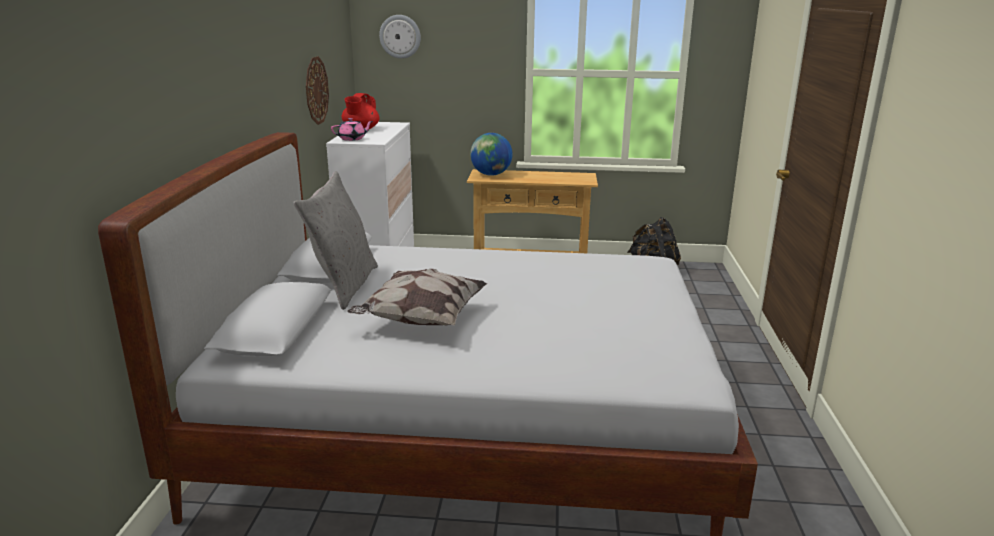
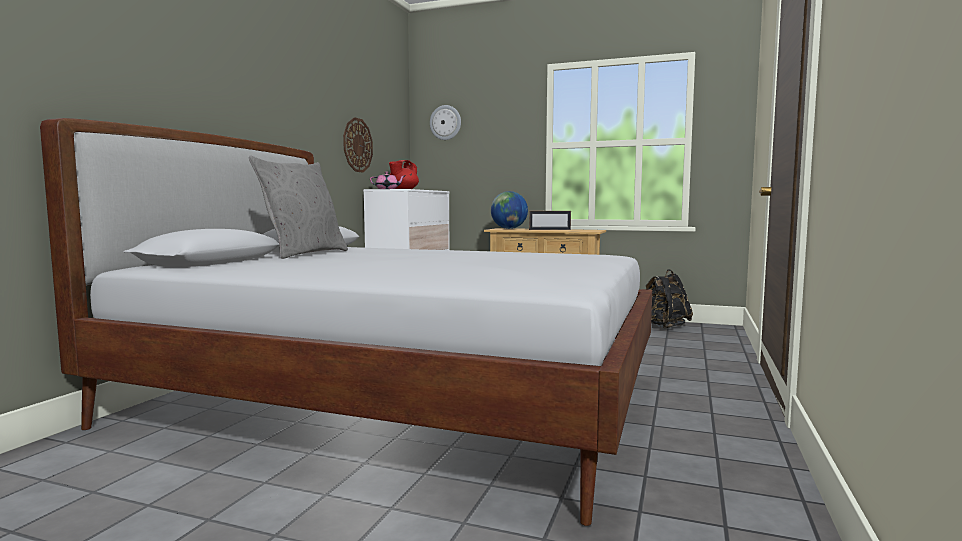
camera: 15 degrees right, 15 degrees down
(420, 320) = (338, 262): pillow -> none
(539, 178) = (549, 230): none -> picture frame

